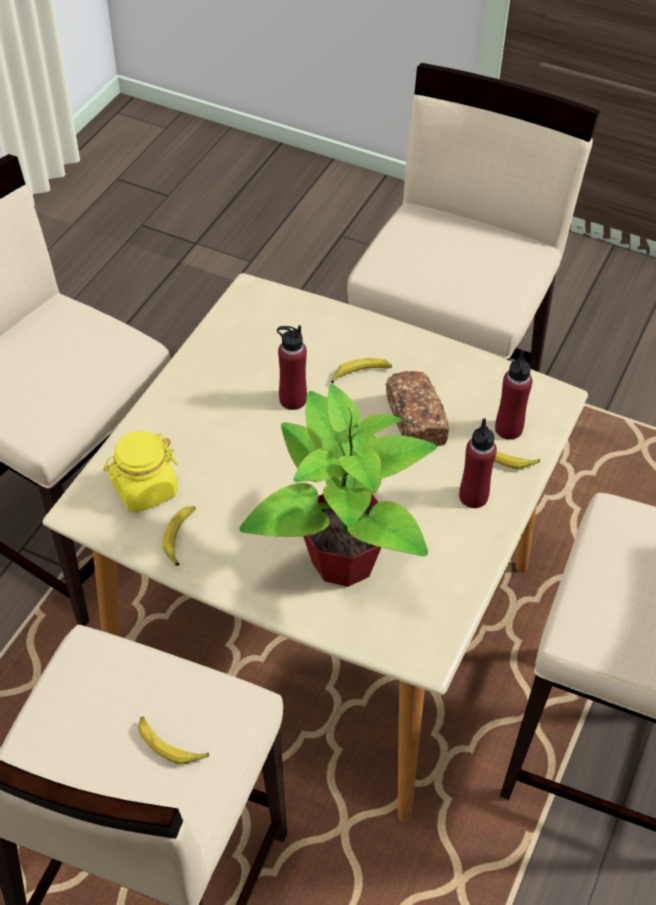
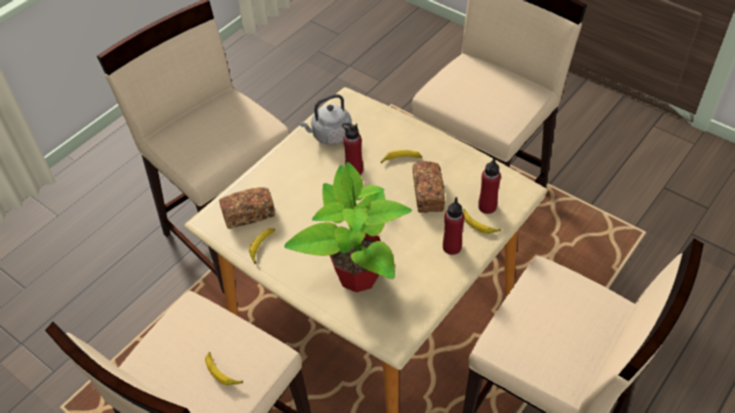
camera: 15 degrees right, 0 degrees up
(144, 490) = (249, 214): yellow jar -> bread
(239, 350) = (330, 135): none -> grey kettle

